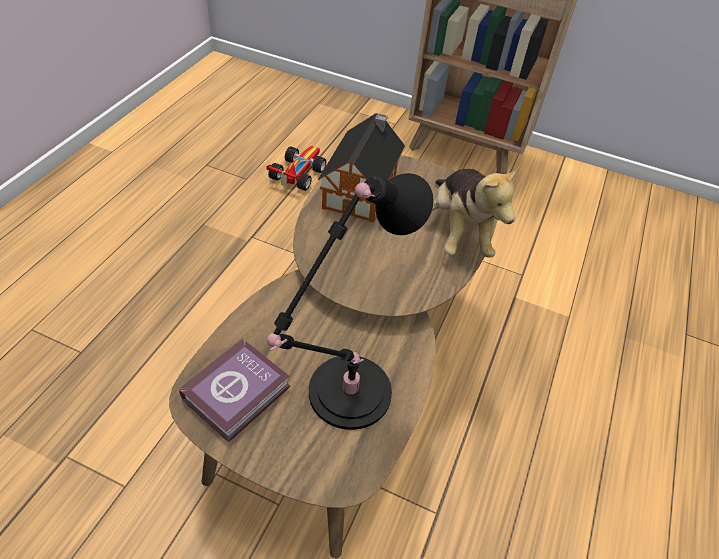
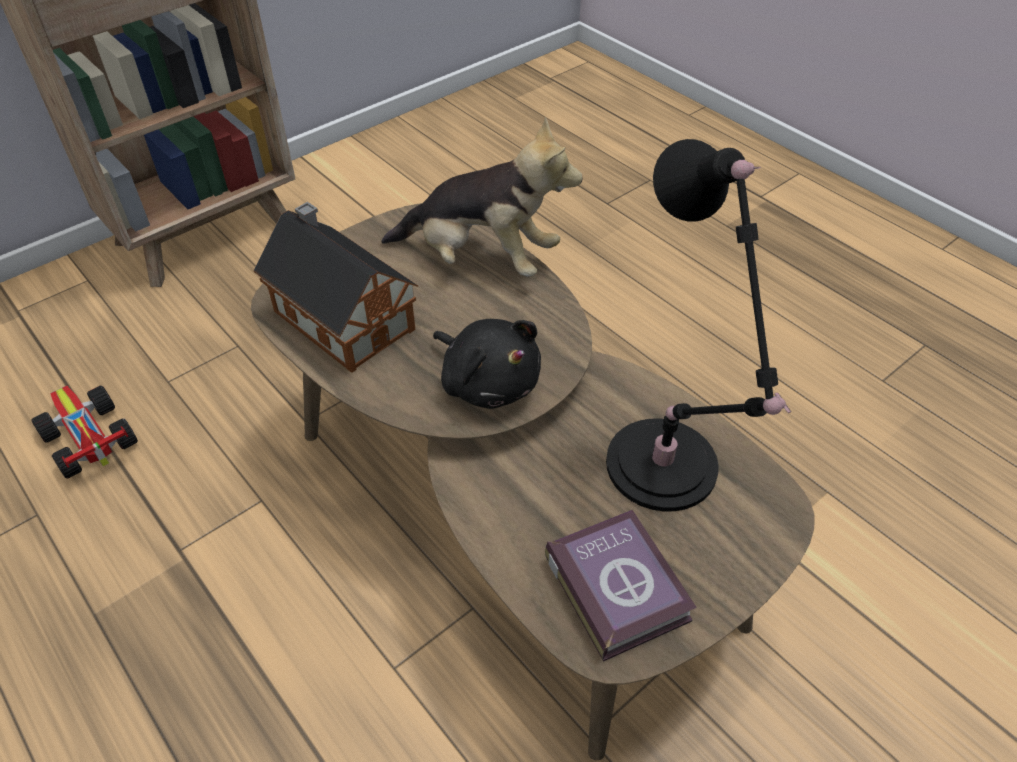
camera: 60 degrees left, 0 degrees up
(351, 269) = (488, 382): none -> black plush toy

